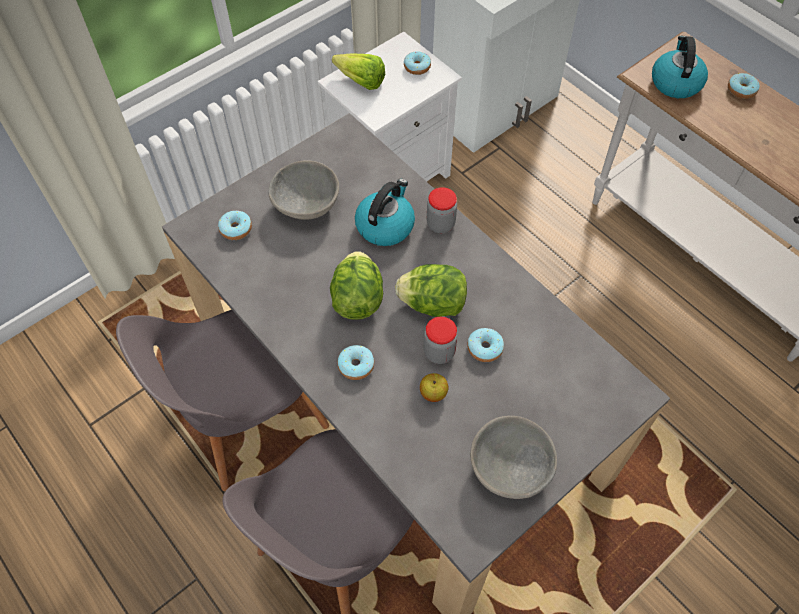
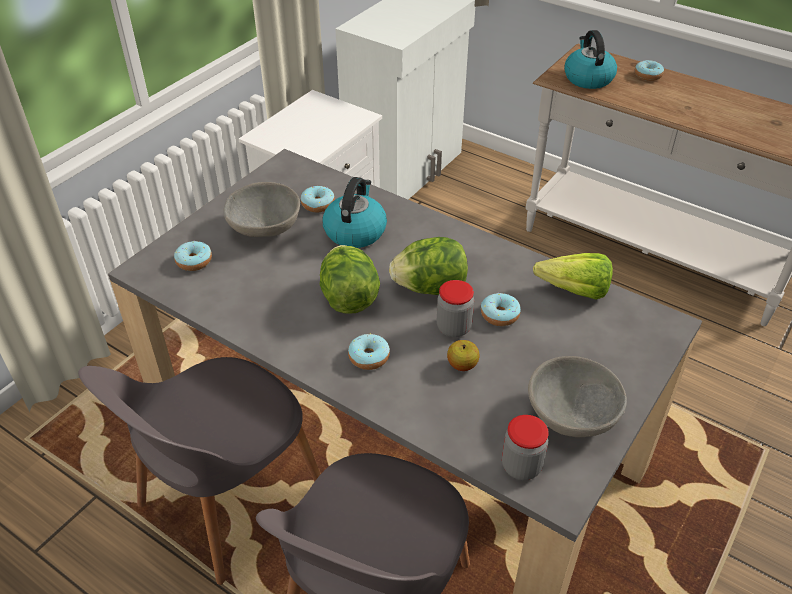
camera: 15 degrees left, 15 degrees down
(358, 79) = (279, 131): lettuce -> lettuce (568, 289)
(417, 67) = (335, 114): donut -> donut (318, 204)
(440, 224) = (411, 220): jar -> jar (521, 466)

